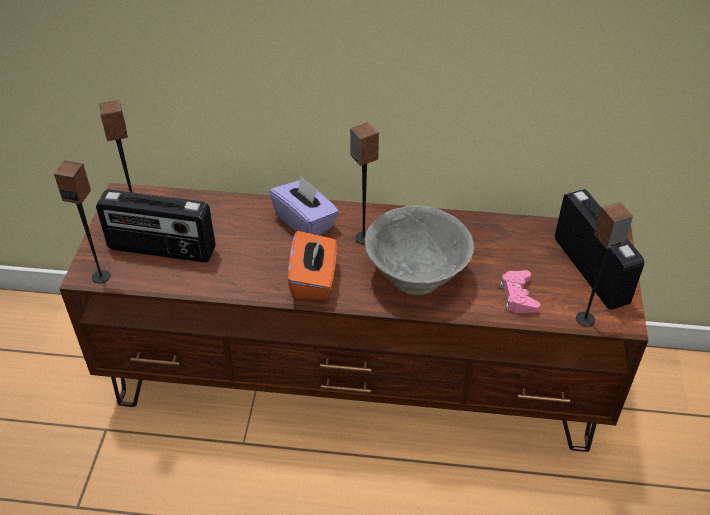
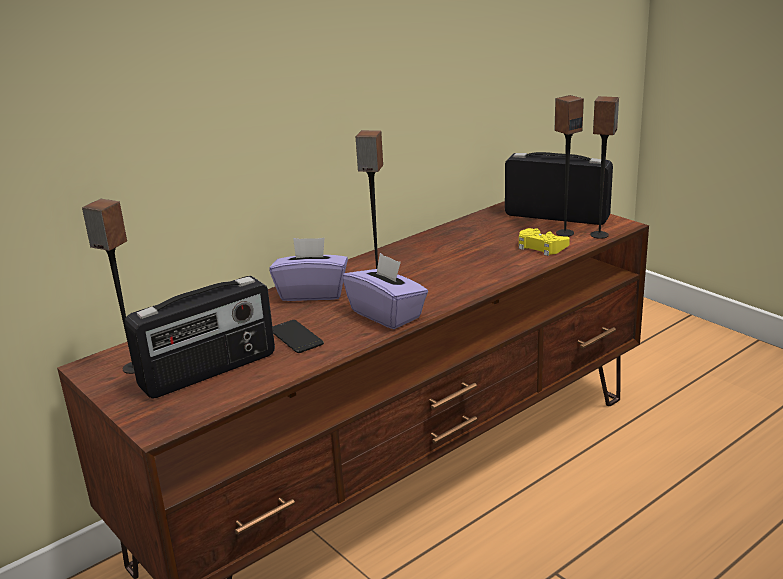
camera: 45 degrees left, 20 degrees down
(101, 276) = (179, 418): speaker -> speaker (564, 233)
(238, 257) = (296, 337): none -> phone
(314, 280) = (387, 314): orange tissue box -> purple tissue box
(416, 275) = (456, 272): grey bowl -> none
(518, 296) = (541, 247): pink game controller -> yellow game controller

